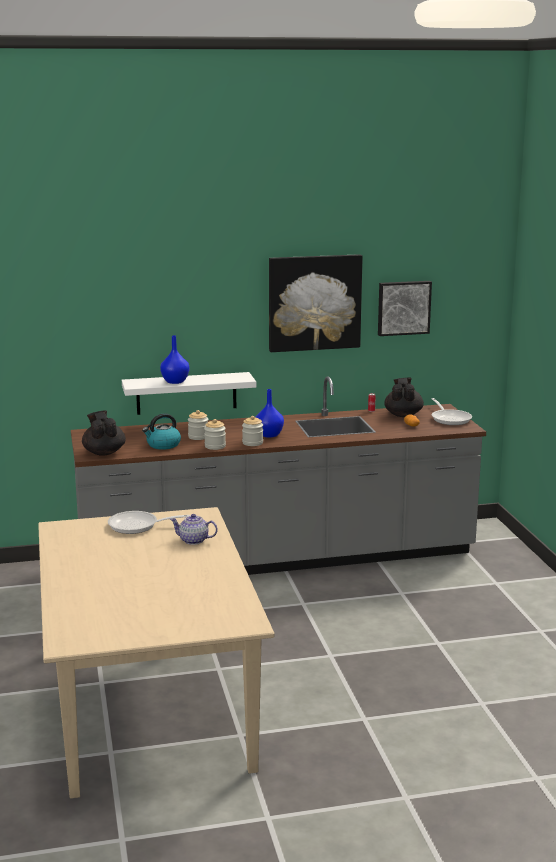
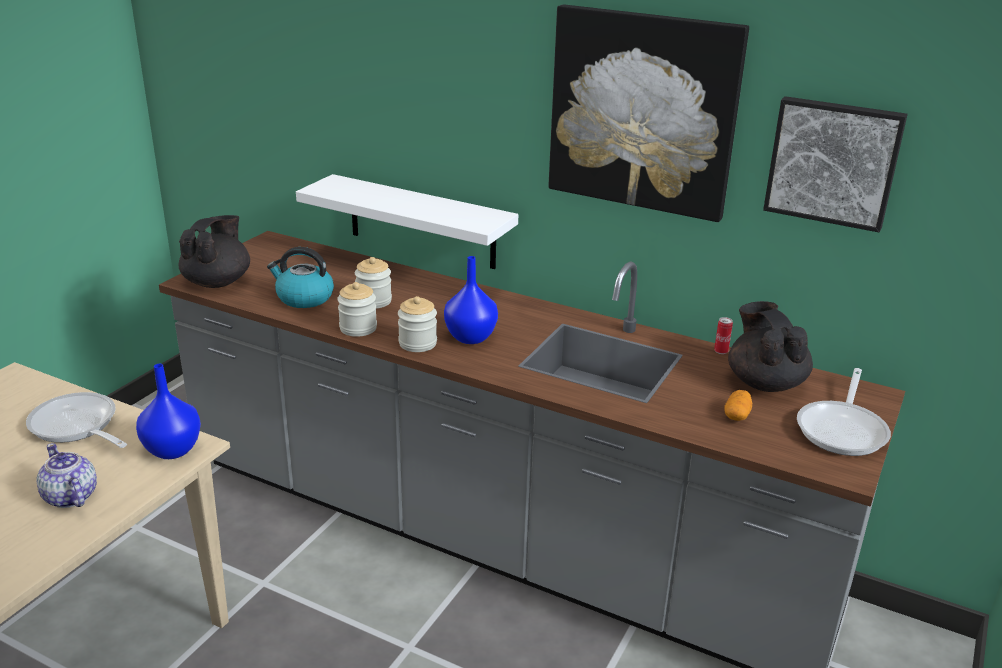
camera: 40 degrees right, 10 degrees up
(175, 381) = (382, 199): blue vase -> blue vase (174, 450)
(403, 415) = (765, 382): black teapot -> black teapot turned 60 degrees counterclockwise

